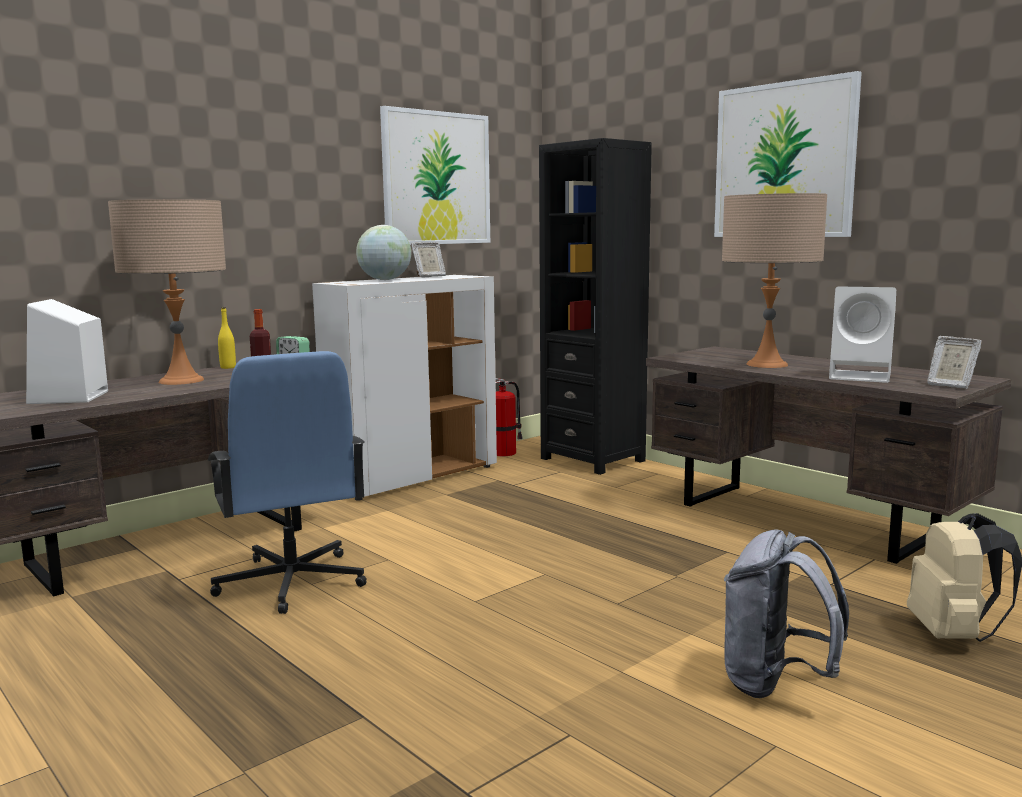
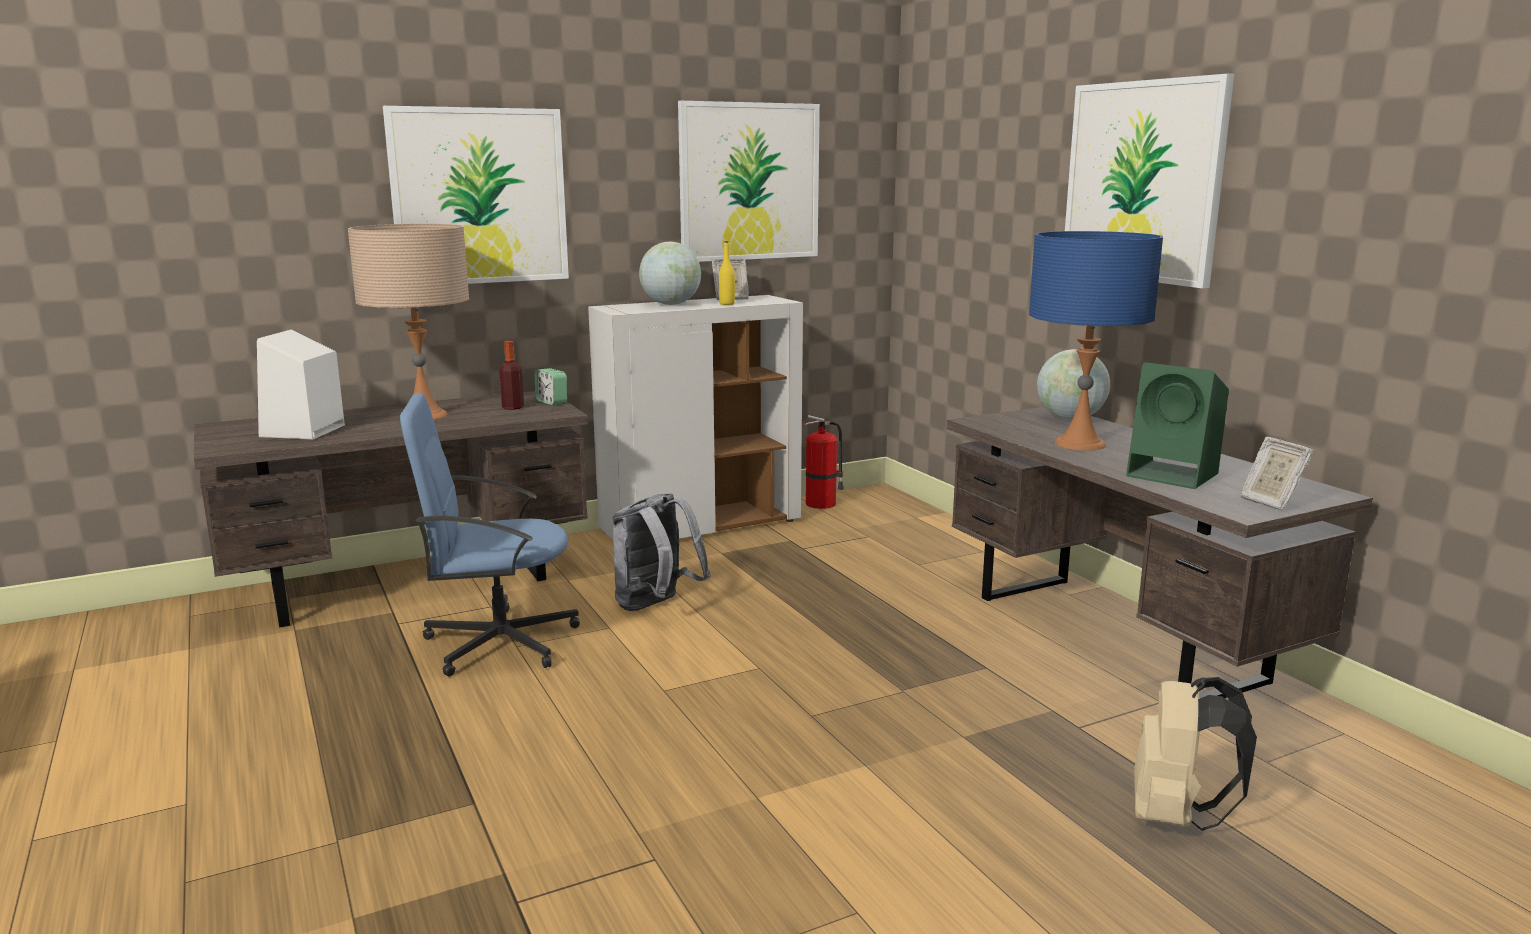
camera: 15 degrees right, 5 degrees up
(216, 181) = (479, 196): none -> picture
(228, 367) = (486, 398): yellow bottle -> yellow bottle (727, 304)
(291, 583) = (498, 642): blue office chair -> blue office chair turned 90 degrees clockwise
(593, 459) = (918, 523): black bookcase -> none
(737, 352) = (1070, 419): none -> globe
(767, 364) = (1080, 443): beige table lamp -> blue table lamp
(776, 684) = (913, 841): grey backpack -> grey backpack (656, 606)
(862, 376) = (1175, 475): white speaker -> green speaker

